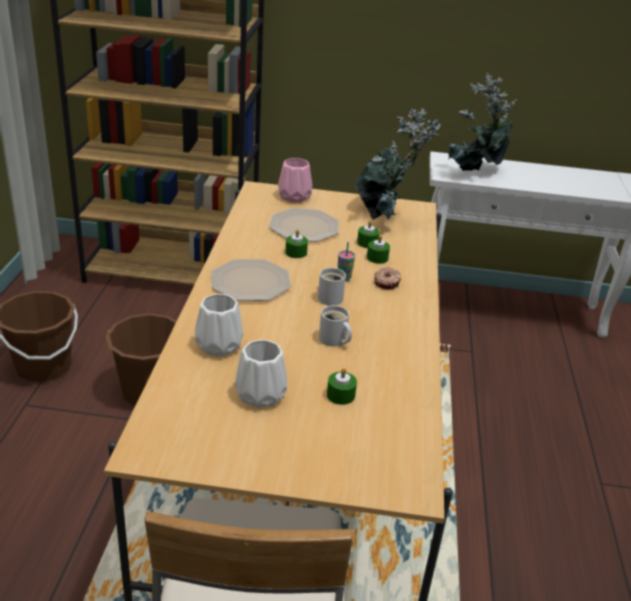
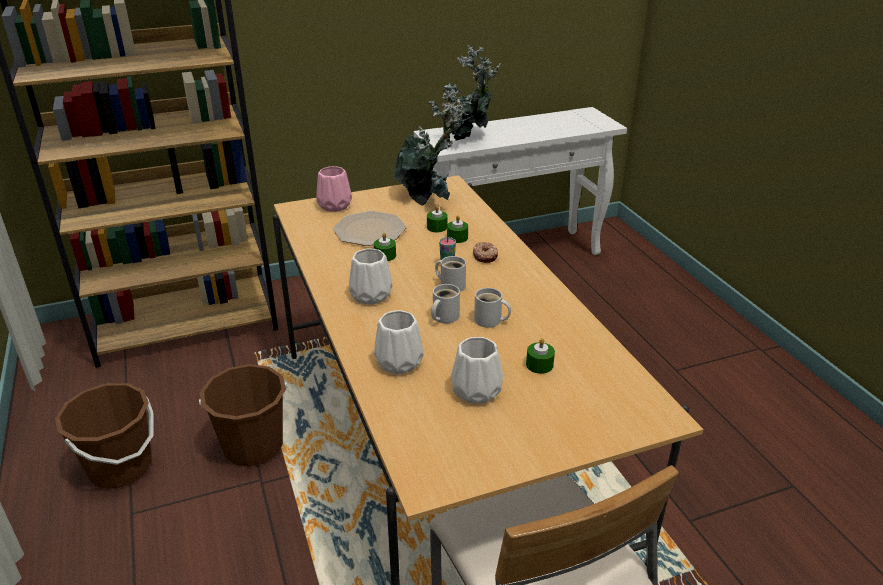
camera: 25 degrees left, 0 degrees up
(250, 282) = (370, 296): plate -> white vase
(295, 321) = (443, 317): none -> white mug

